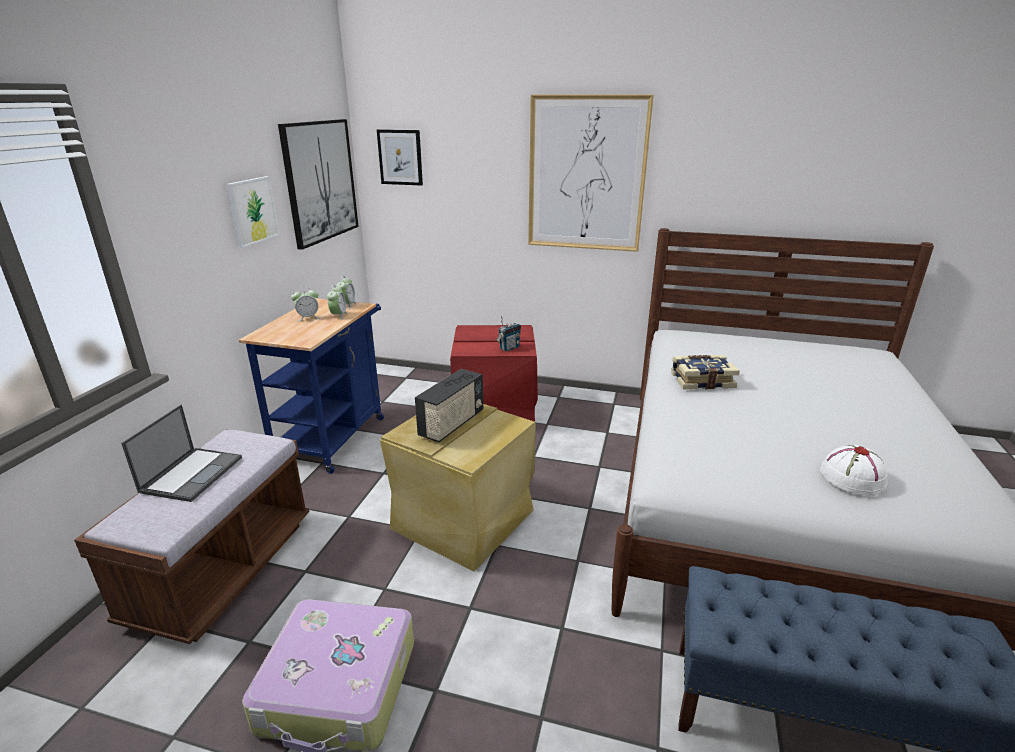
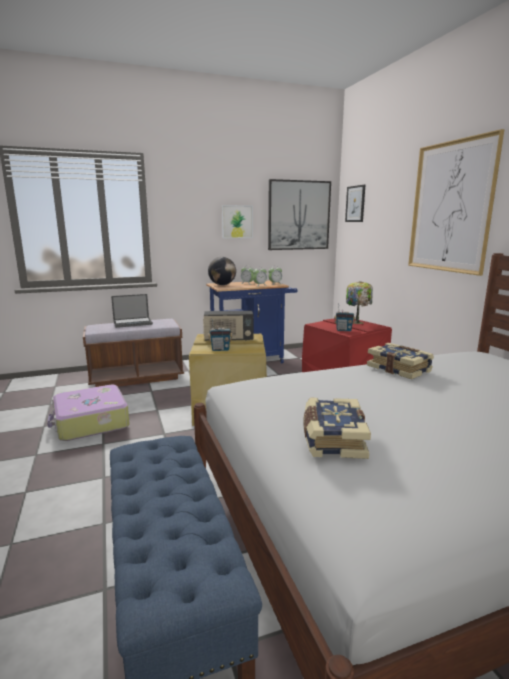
camera: 55 degrees right, 10 degrees down
(281, 334) = (222, 285): none -> globe
(484, 444) = (220, 349): none -> radio
(493, 330) = (357, 322): none -> table lamp
(851, 477) = (332, 439): white hat -> book

